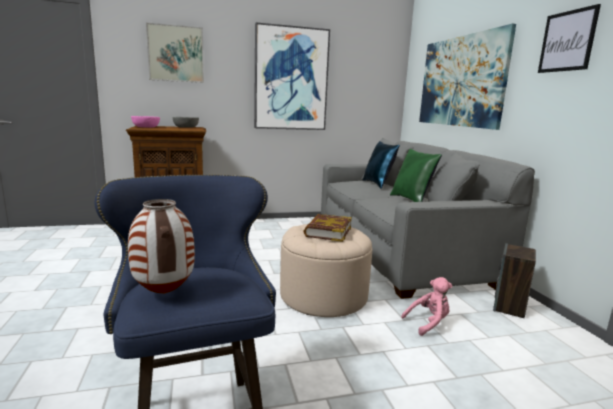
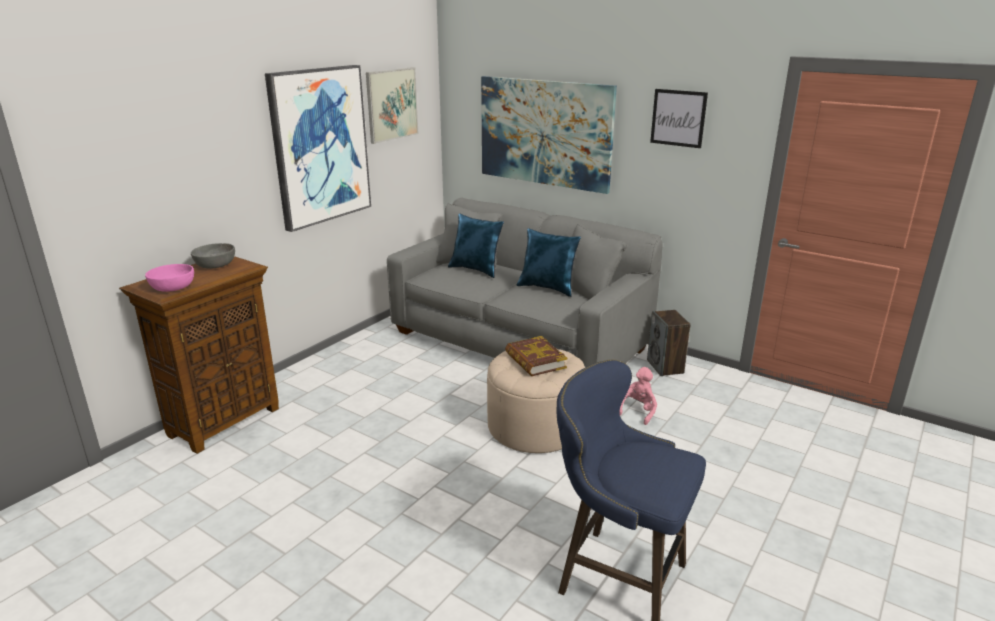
camera: 40 degrees left, 10 degrees up
(165, 293) = (653, 481): vase -> none
(176, 53) = (161, 147): picture -> picture (392, 104)
(412, 200) = (548, 288): green pillow -> blue pillow

